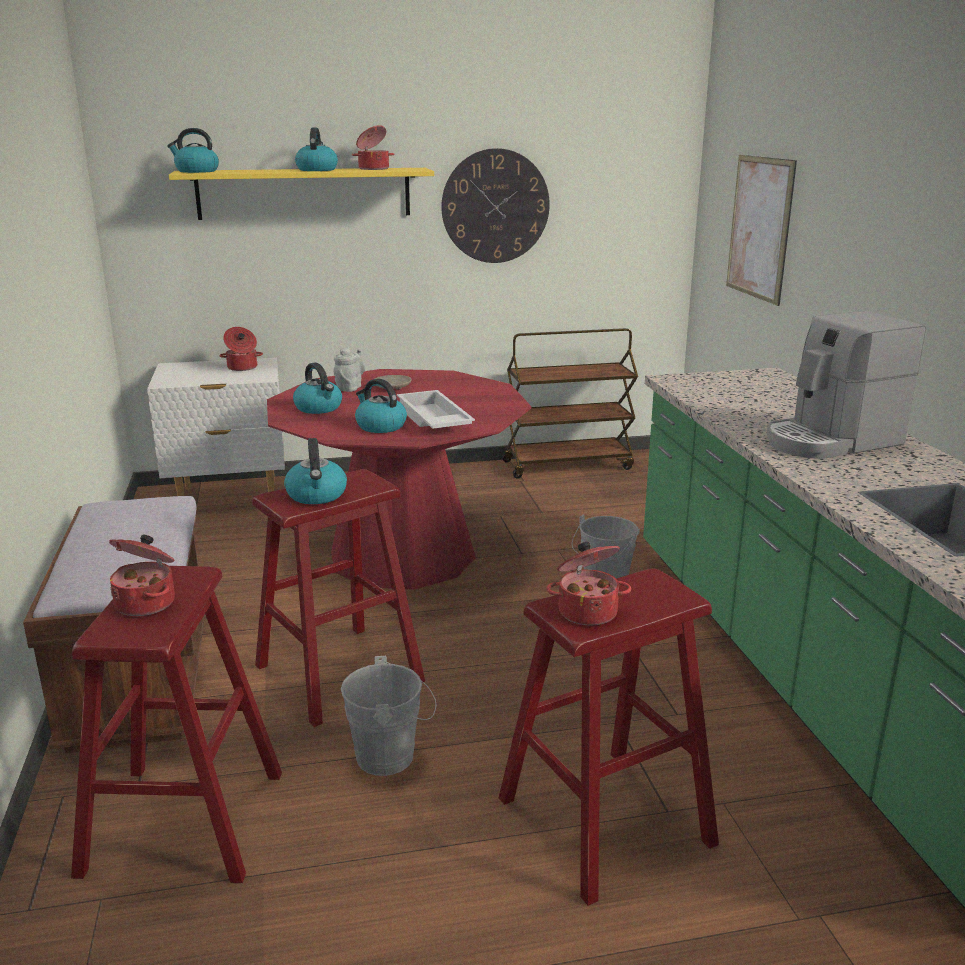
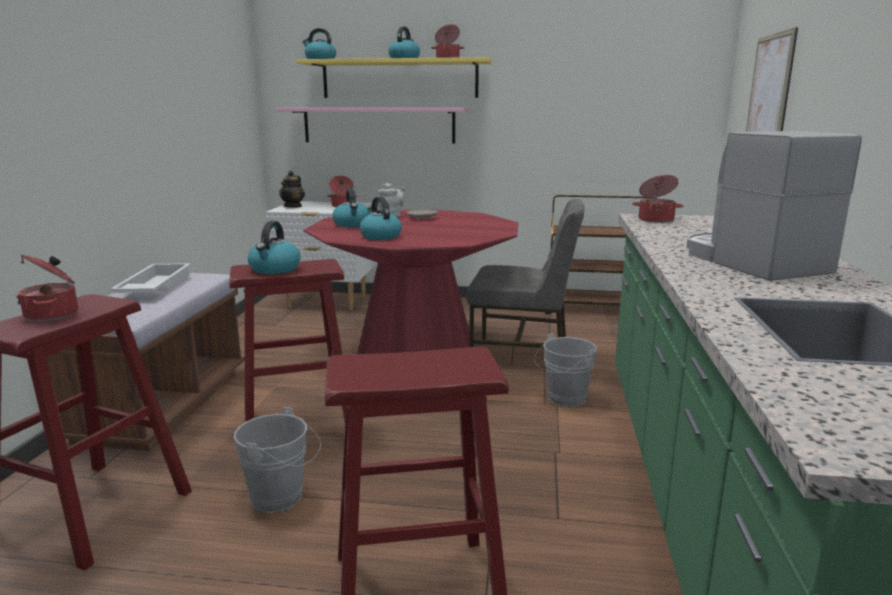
camera: 20 degrees right, 5 degrees down
(174, 374) = (293, 206): none -> teapot
(278, 254) = (379, 125): none -> pink shelf
(432, 420) = (425, 236): white tray -> white tray (154, 287)
(495, 206) = (547, 92): wall clock -> none
(526, 540) = (522, 357): none -> grey chair
(587, 611) = (373, 369): cooking pot -> cooking pot (656, 220)
(831, 441) = (750, 262): coffee machine -> coffee machine turned 75 degrees clockwise

